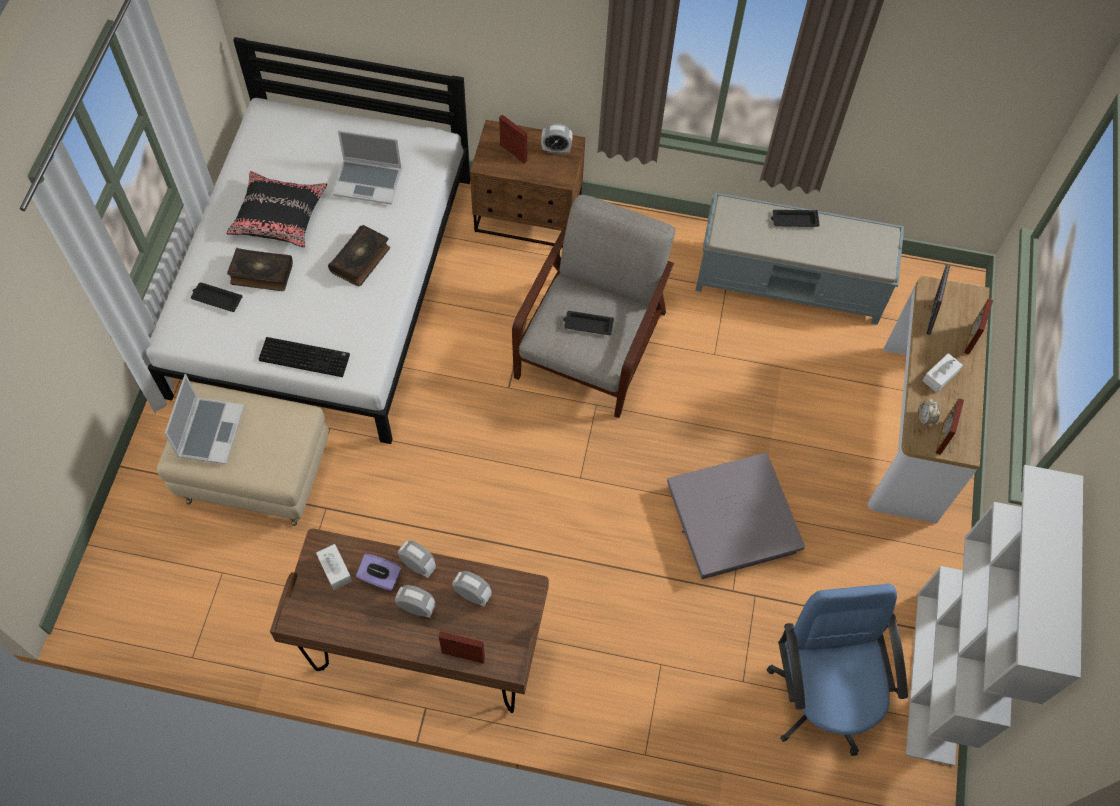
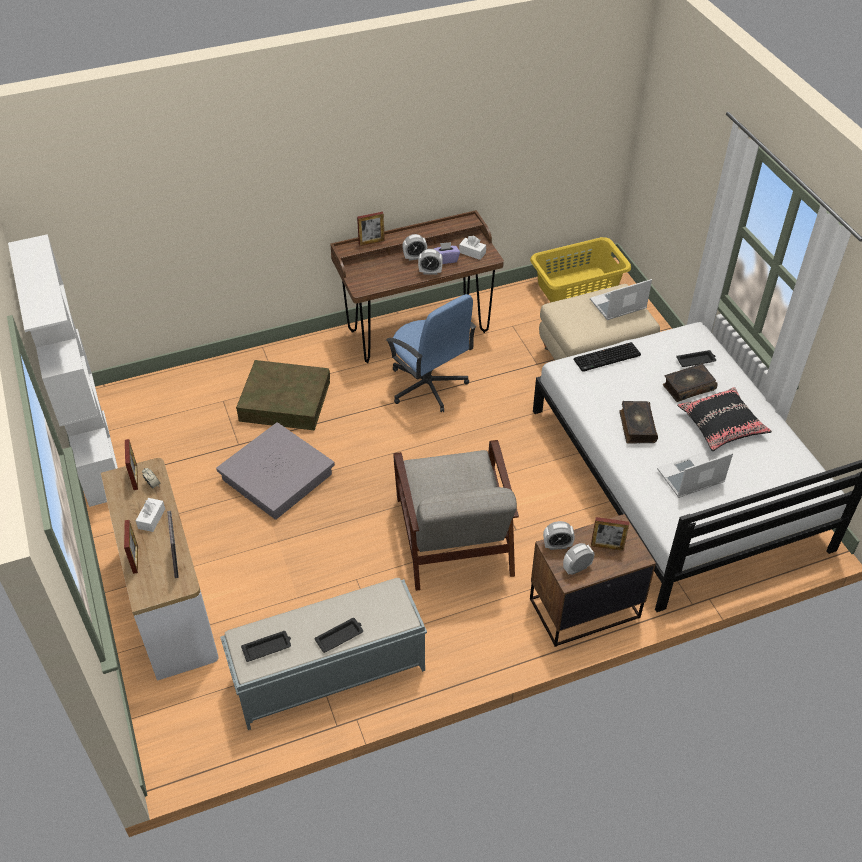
camera: 150 degrees right, 15 degrees down
(158, 606) = (576, 287): none -> yellow laundry basket
(210, 431) = (617, 305): laptop -> laptop turned 90 degrees clockwise
(472, 595) = (390, 273): alarm clock -> alarm clock (557, 545)
(587, 325) = (449, 477): black tray -> black tray (267, 648)
(665, 633) = (285, 401): none -> brown storage box
(823, 696) = (168, 415): blue office chair -> blue office chair (428, 386)

